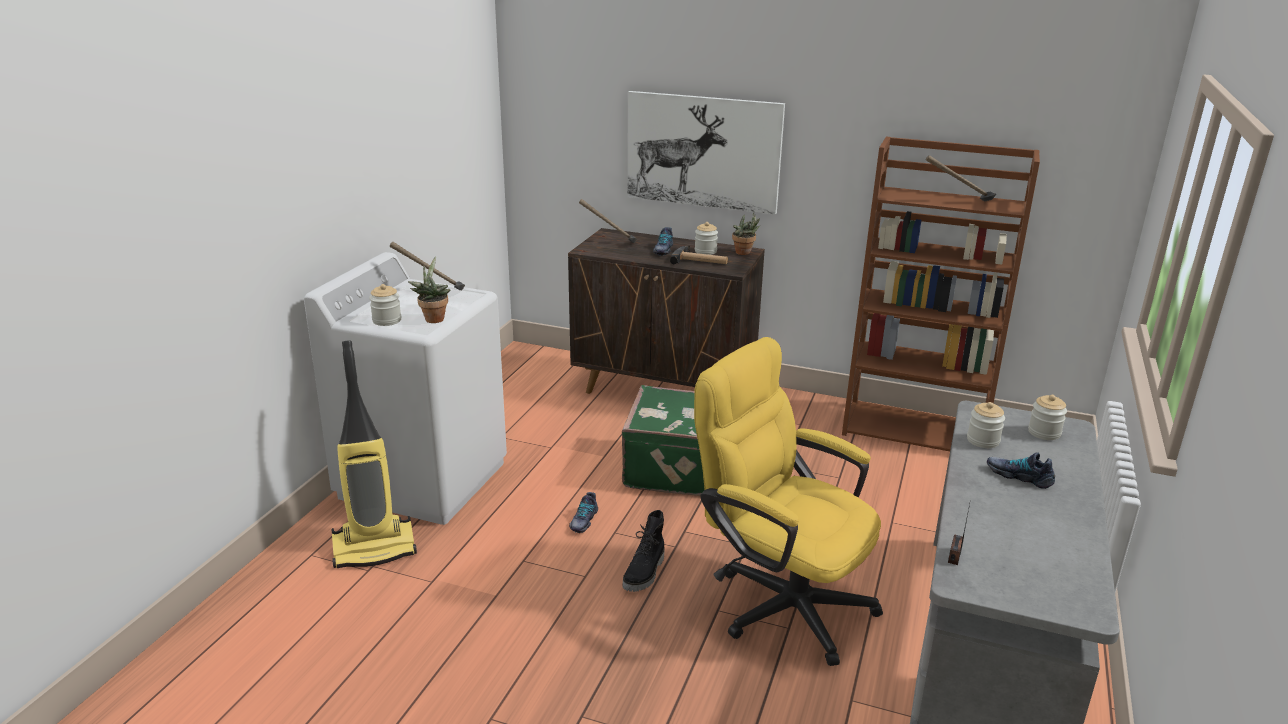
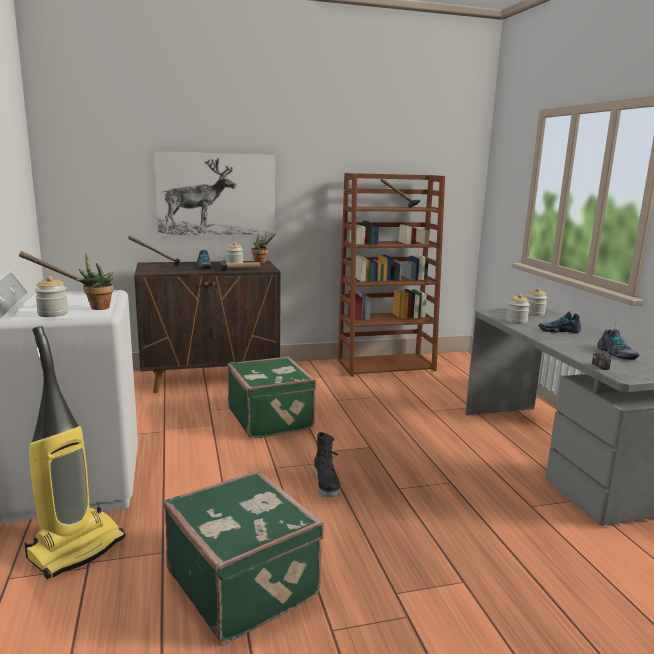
camera: 35 degrees left, 10 degrees down
(466, 641) = (244, 583): none -> green suitcase
(583, 520) = (243, 468): shoe -> shoe (616, 354)
(780, 600) = (427, 469): yellow office chair -> none

